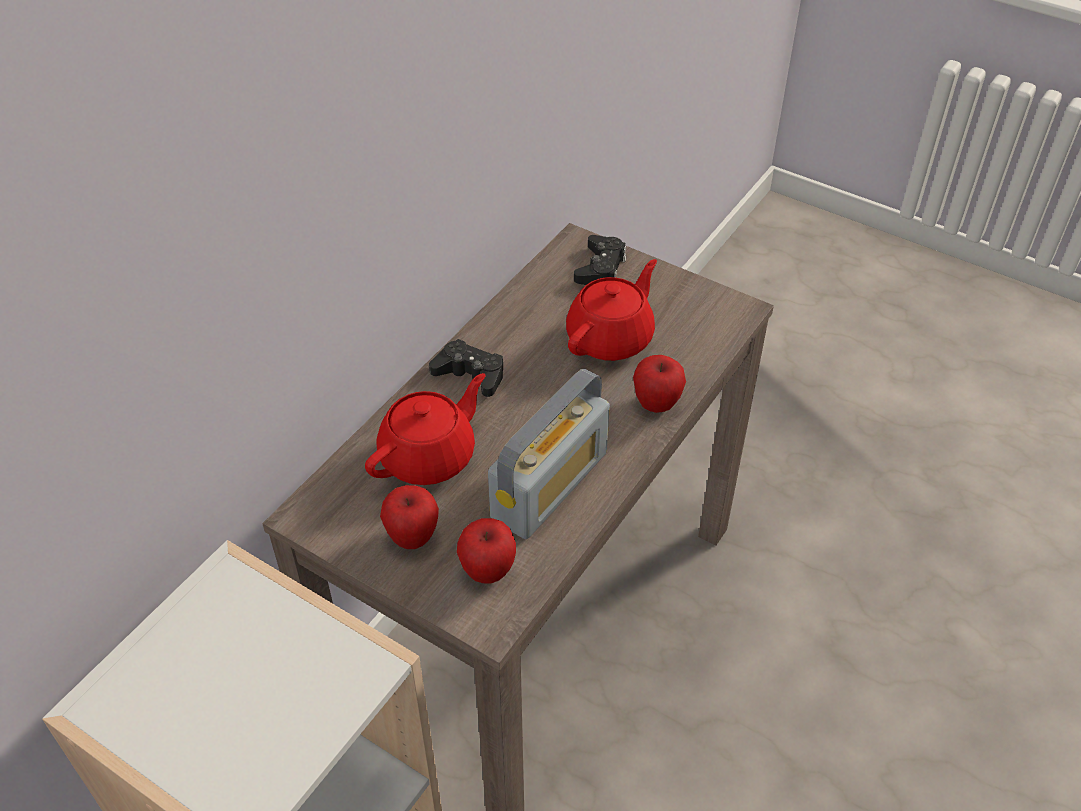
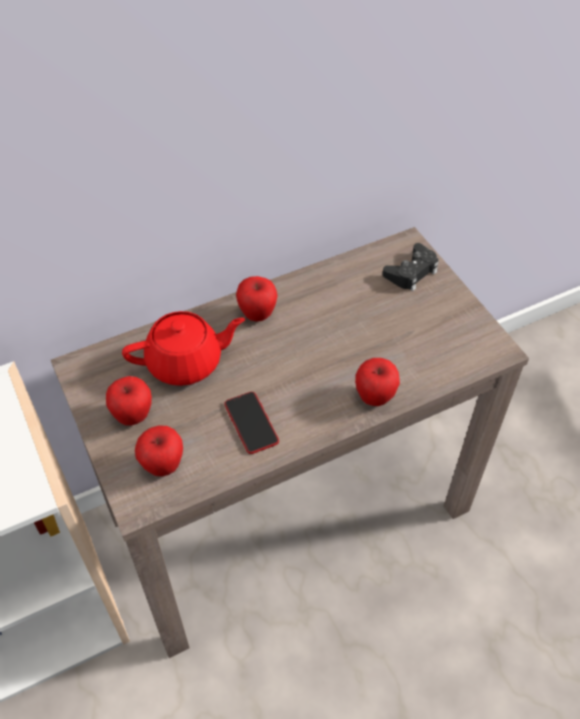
camera: 30 degrees right, 5 degrees up
(470, 374) = (257, 314): black game controller -> apple
(550, 485) = (251, 423): radio -> phone
(611, 338) = (379, 330): red teapot -> none

